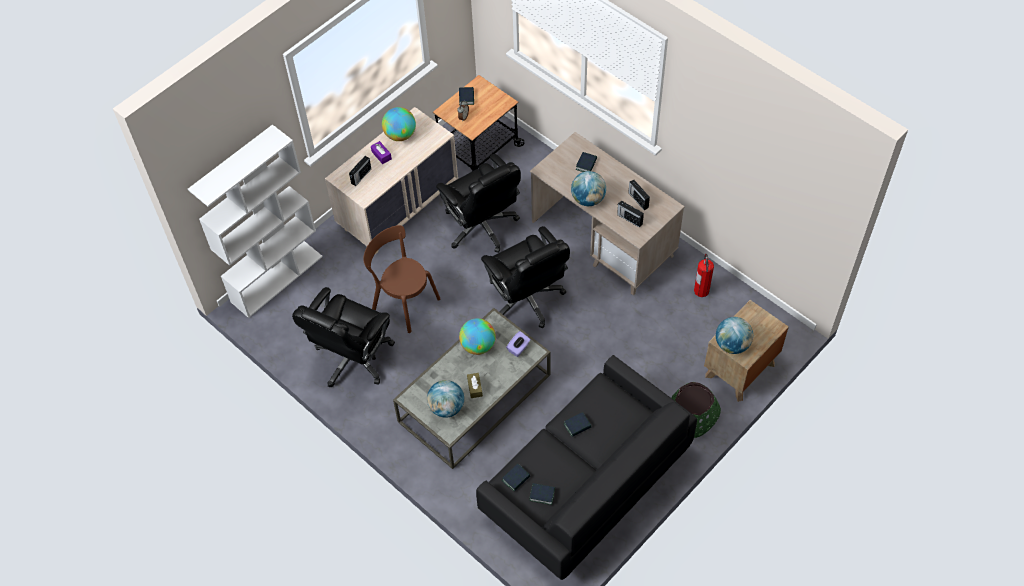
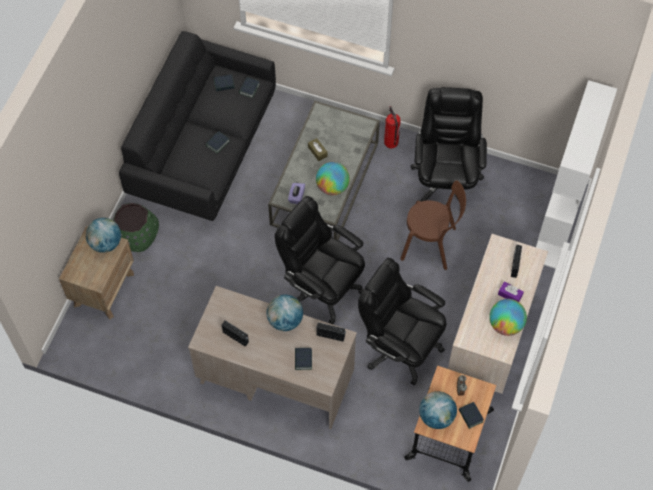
camera: 155 degrees right, 5 degrees up
(446, 407) = (332, 128): globe -> globe (436, 416)
(629, 219) = (236, 313): radio -> radio (331, 336)
(701, 290) = (161, 356): fire extinguisher -> fire extinguisher (391, 142)

